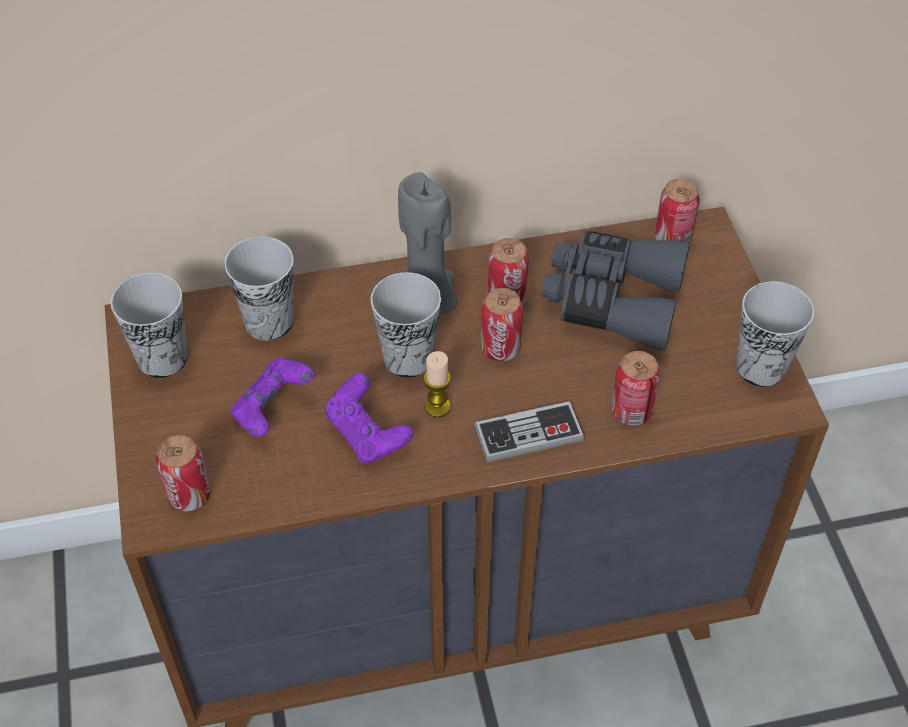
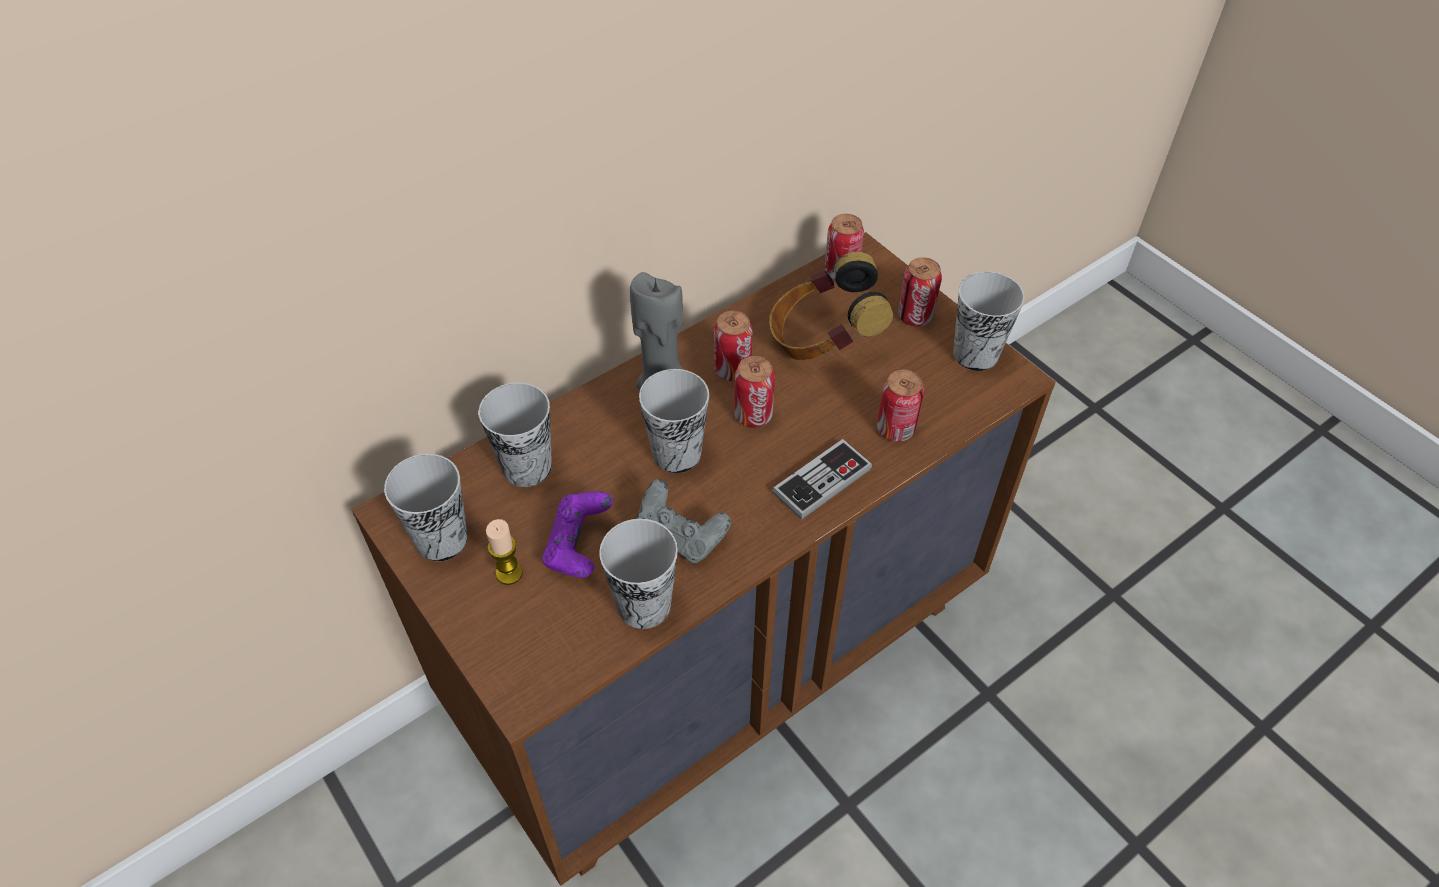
camera: 25 degrees left, 0 degrees up
(189, 496) = (545, 659): can -> can (915, 316)
(299, 483) = (644, 605): none -> cup
(367, 434) = (681, 536): purple game controller -> grey game controller
(437, 407) = (729, 487): candle -> candle (509, 573)
(612, 300) = (823, 340): grey binoculars -> headphones

